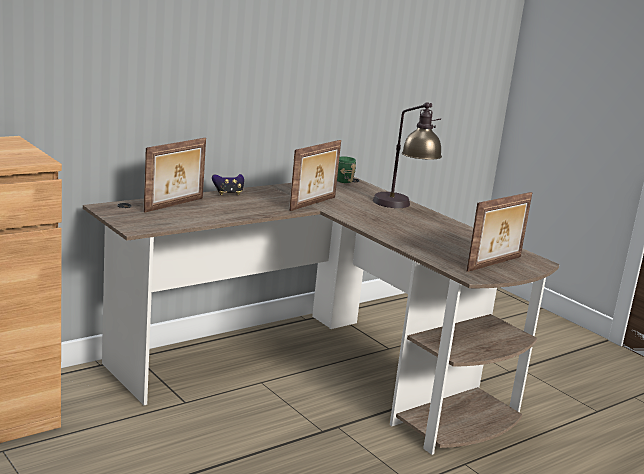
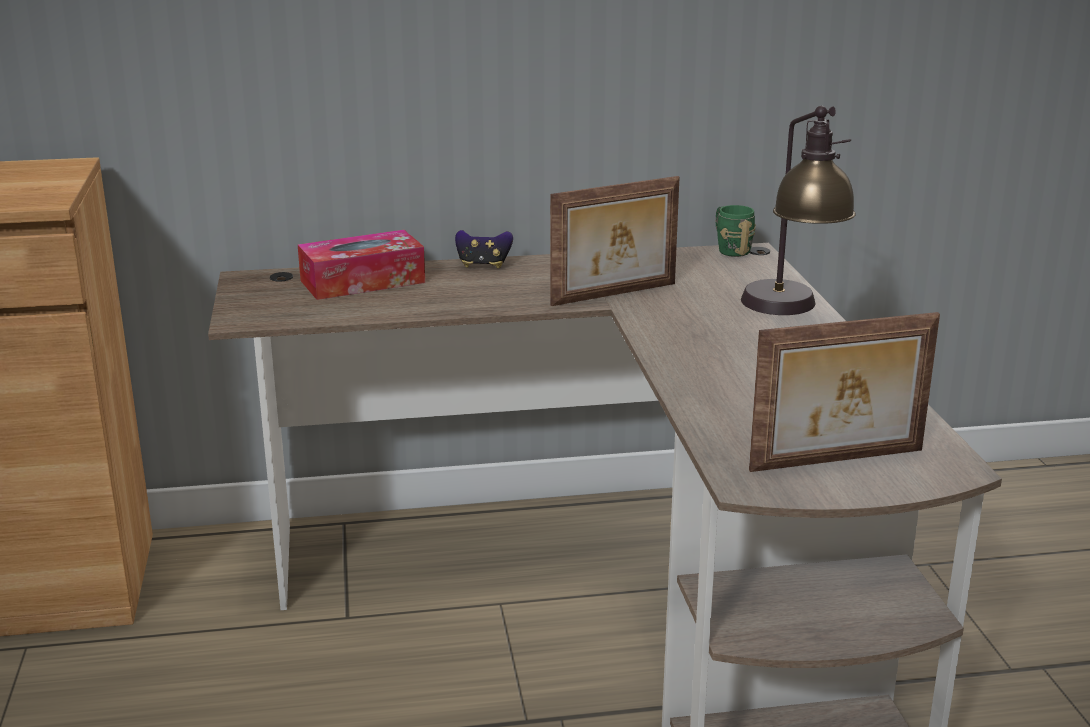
camera: 30 degrees right, 5 degrees up
(175, 205) = (362, 281): picture frame -> tissue box

